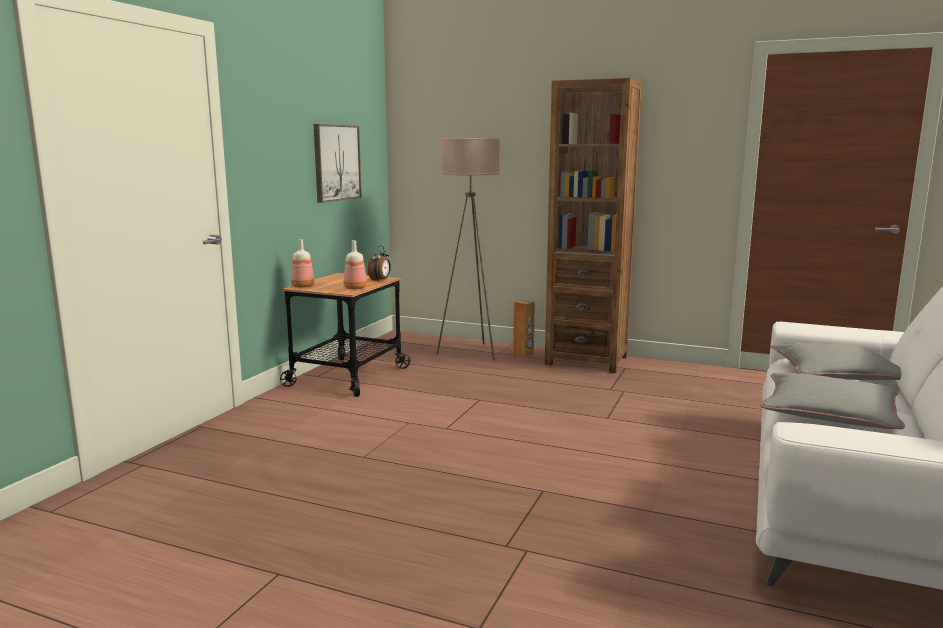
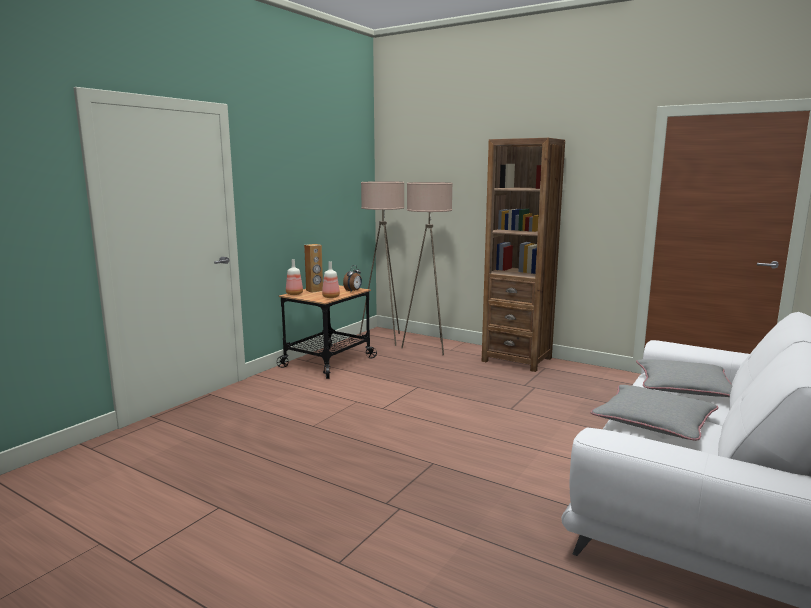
camera: 10 degrees right, 0 degrees up
(336, 162) = (329, 200): picture -> none
(409, 345) = (384, 339): none -> beige floor lamp
(523, 355) = (468, 352): brown speaker -> brown speaker (314, 290)

